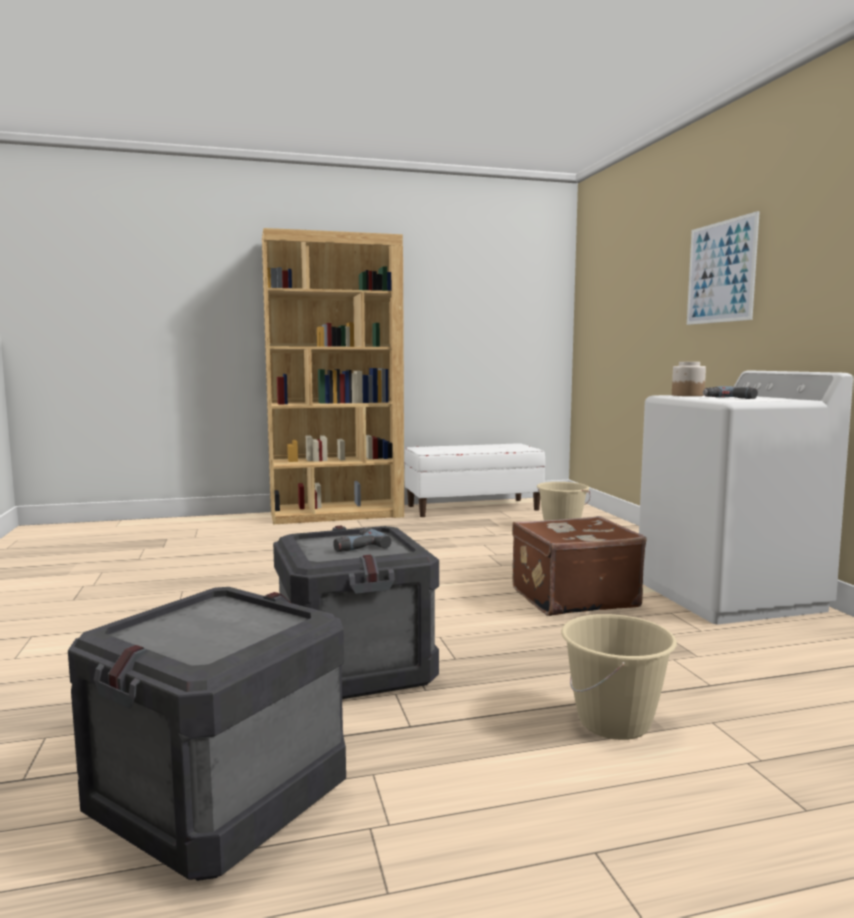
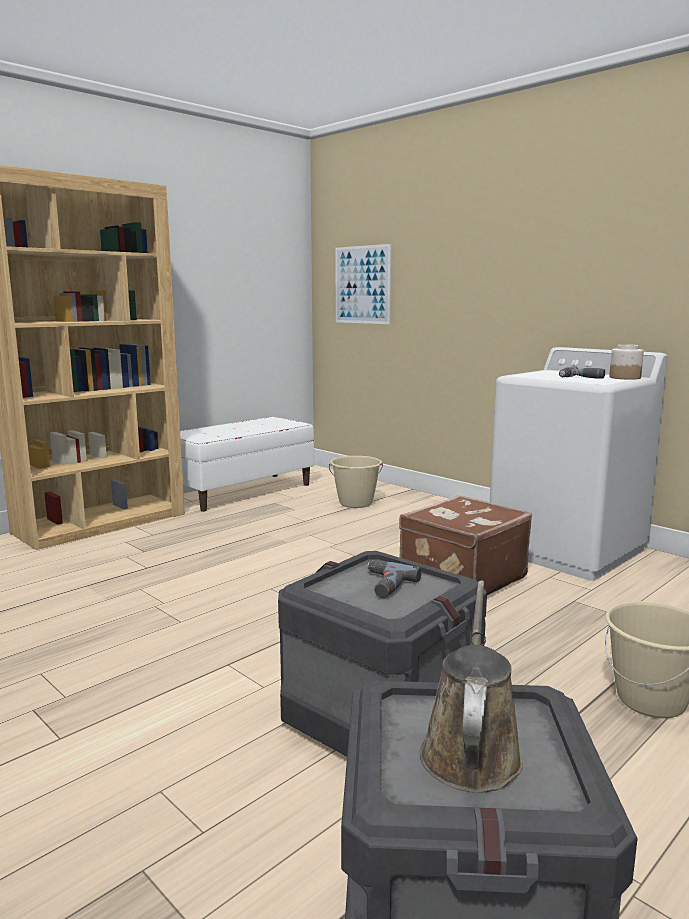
camera: 30 degrees left, 5 degrees up
(207, 629) = (470, 750): none -> brown watering can
(687, 395) = (530, 374): jar -> jar (624, 377)
(721, 272) = (513, 253): picture -> picture (362, 285)

